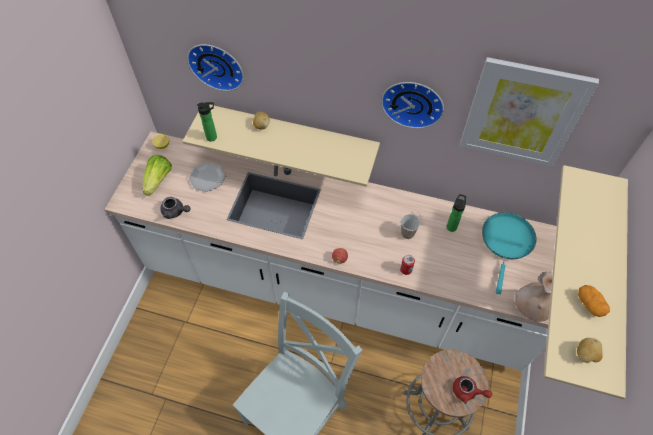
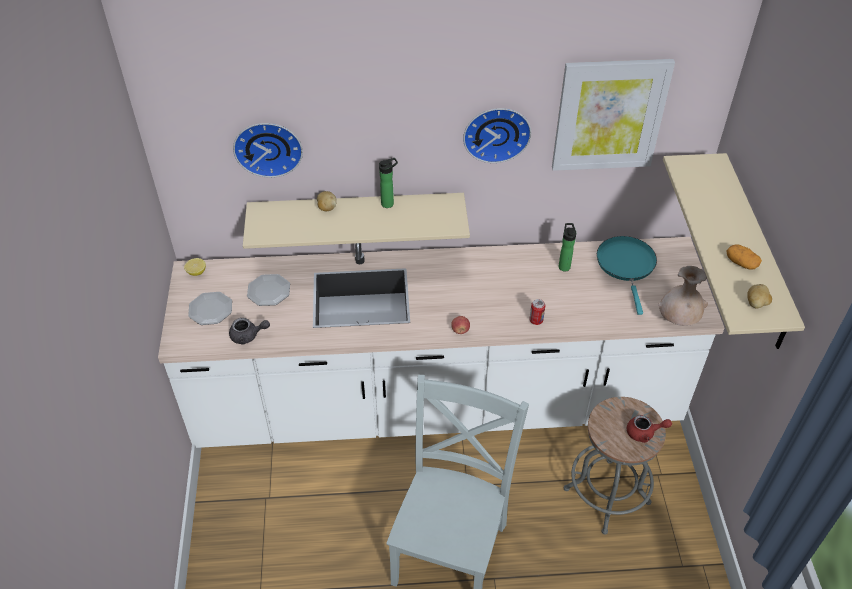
camera: 20 degrees left, 10 degrees down
(159, 180) = (211, 309): lettuce -> plate
(213, 137) = (277, 232): bottle -> bottle (389, 203)
(407, 233) = (521, 285): cup -> none

